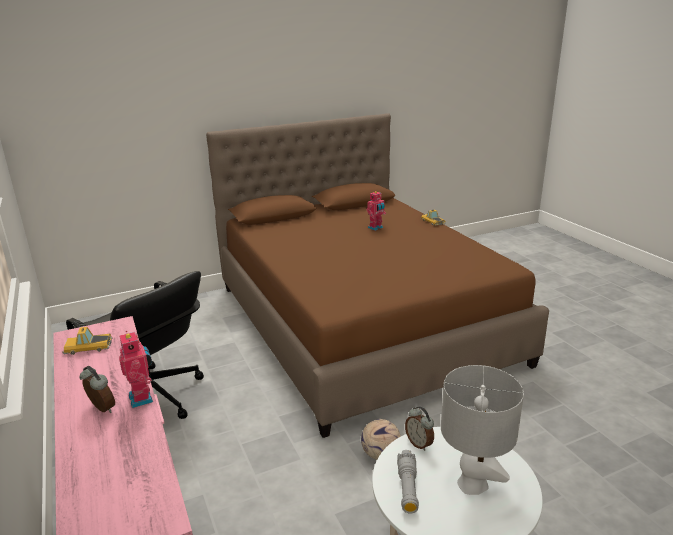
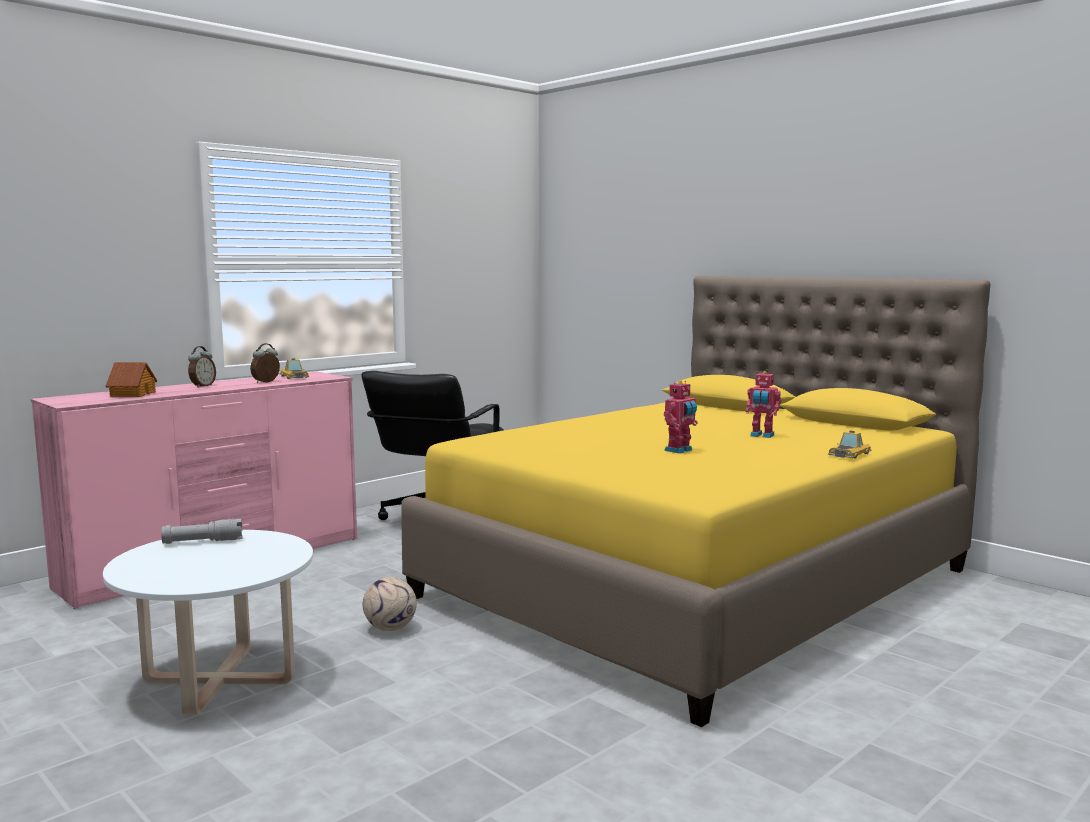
camera: 70 degrees right, 15 degrees down
(118, 465) = (132, 394): none -> toy house
(143, 398) = (216, 389): toy robot -> toy robot (680, 450)
(361, 323) = (698, 583): brown bed -> yellow bed
(419, 443) = (277, 541): alarm clock -> alarm clock (266, 382)
(472, 484) = (205, 564): grey table lamp -> none

